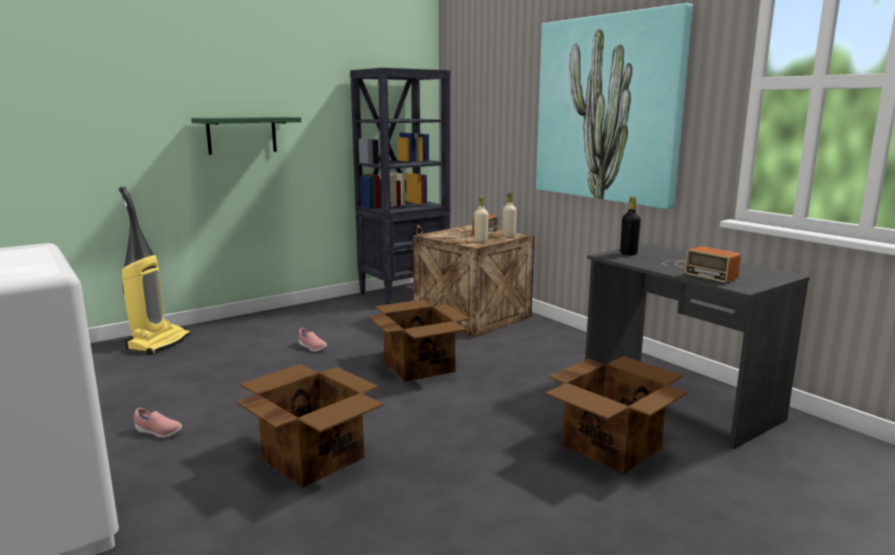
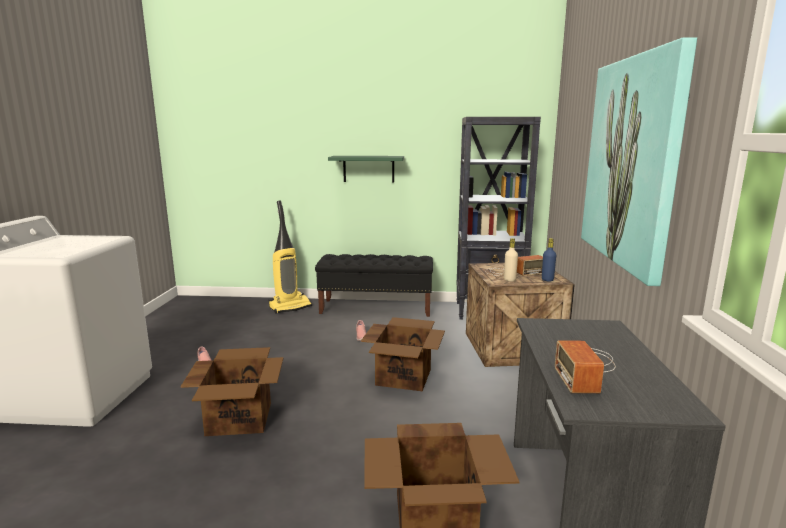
camera: 40 degrees right, 0 degrees up
(279, 318) = (376, 308): none -> black bench
(509, 236) = (547, 280): beige bottle -> blue bottle
(628, 253) = (562, 327): black bottle -> none

